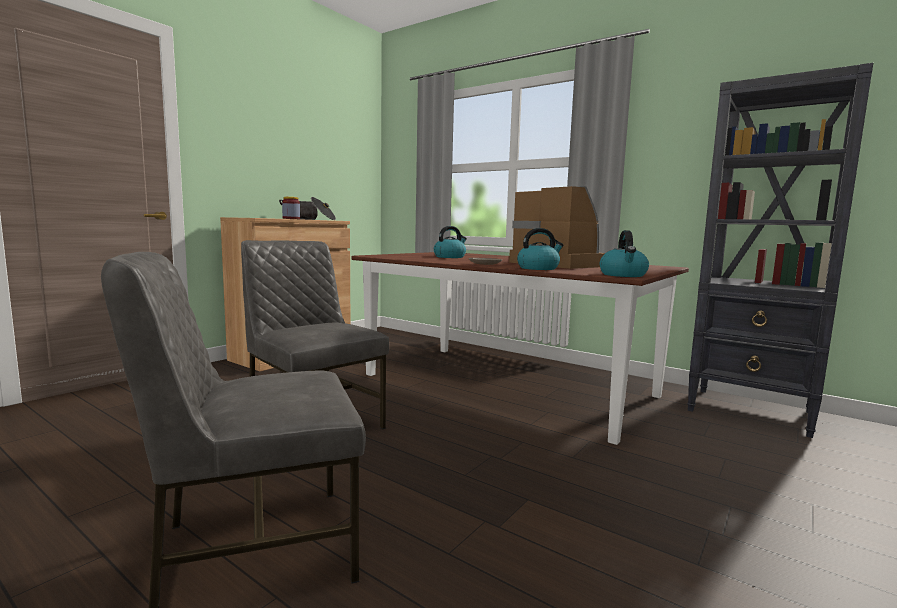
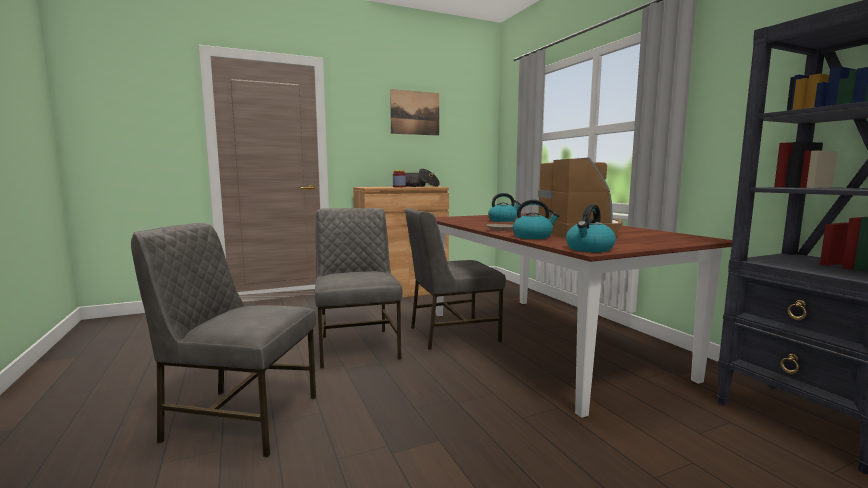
camera: 30 degrees right, 0 degrees up
(294, 125) = (415, 113): none -> picture
(409, 392) = (452, 334): none -> grey chair

